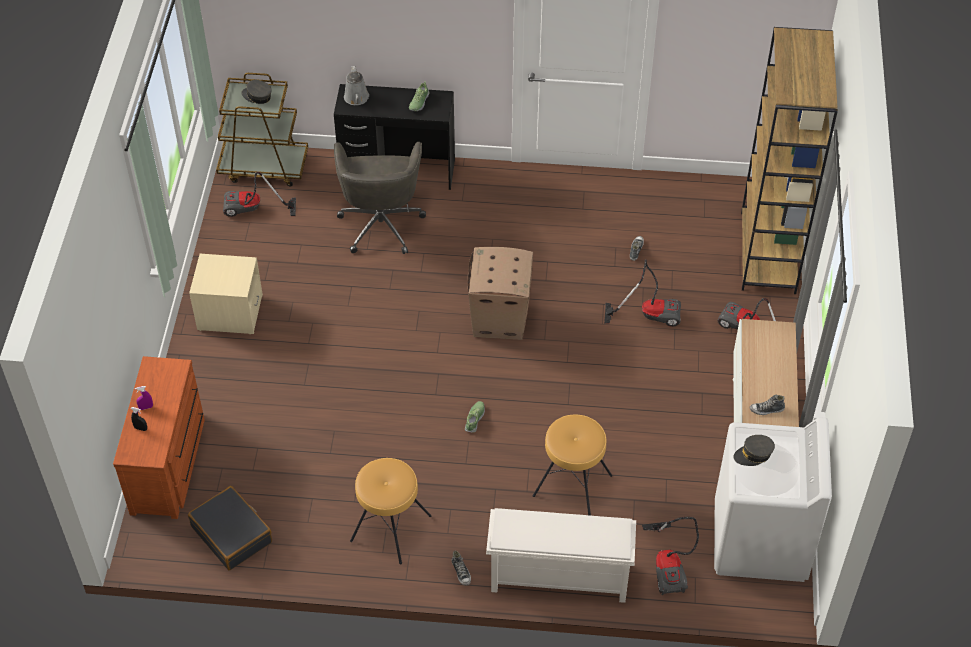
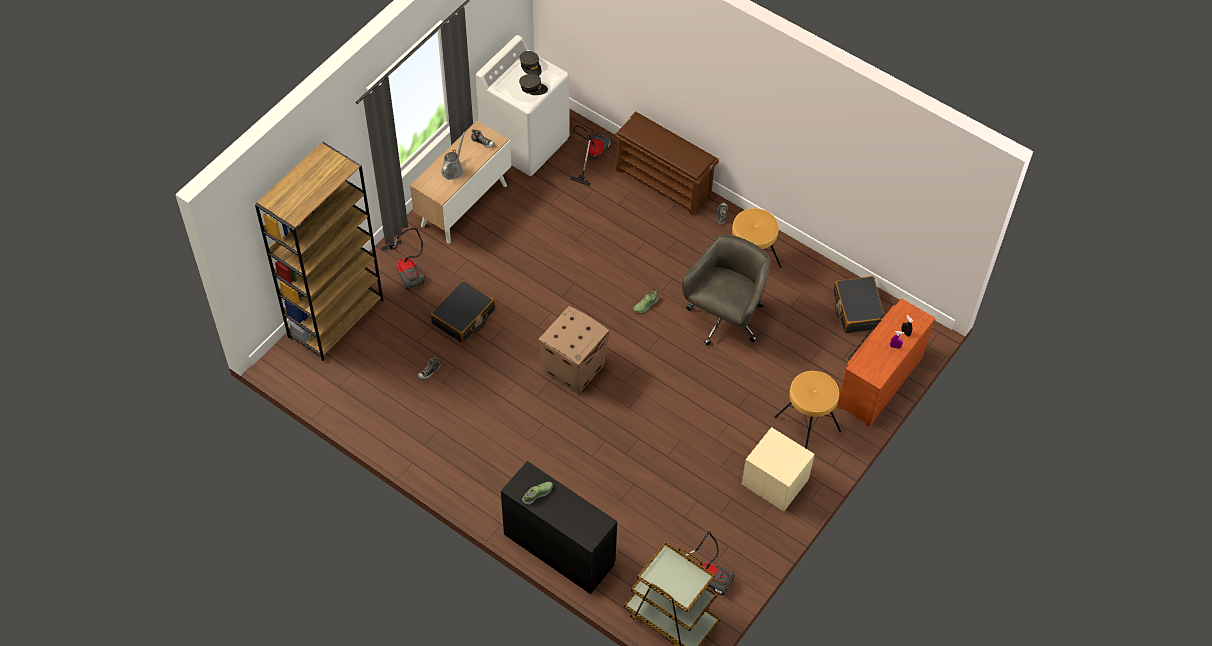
camera: 150 degrees left, 5 degrees up
(257, 96) = (670, 579): grey cap -> grey cap (530, 66)
(356, 98) = (587, 527): grey watering can -> grey watering can (453, 169)
(381, 223) = (607, 502): grey office chair -> grey office chair (724, 319)
(557, 578) = (664, 182): white shoe rack -> brown shoe rack
(572, 485) = (613, 230): brown stool -> brown stool (807, 424)
(649, 314) = (463, 317): vacuum cleaner -> black suitcase

